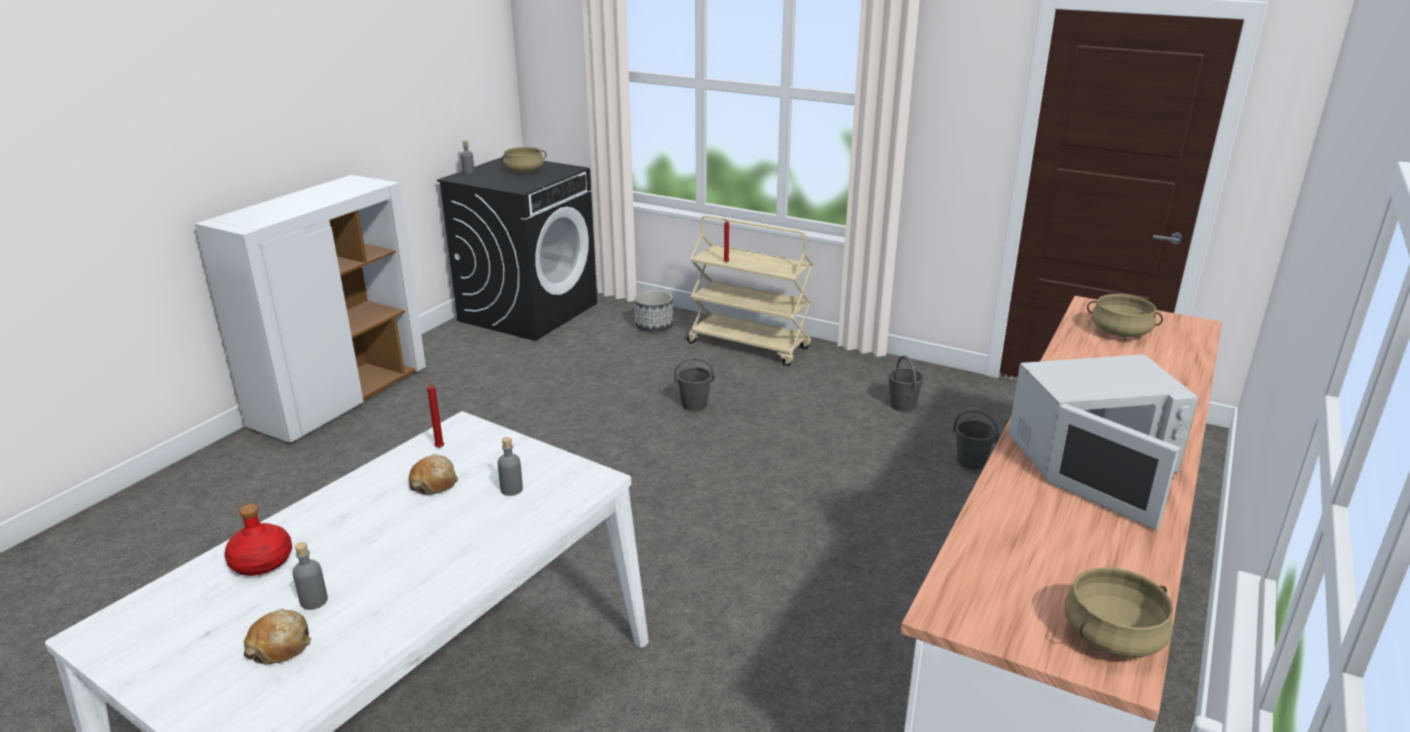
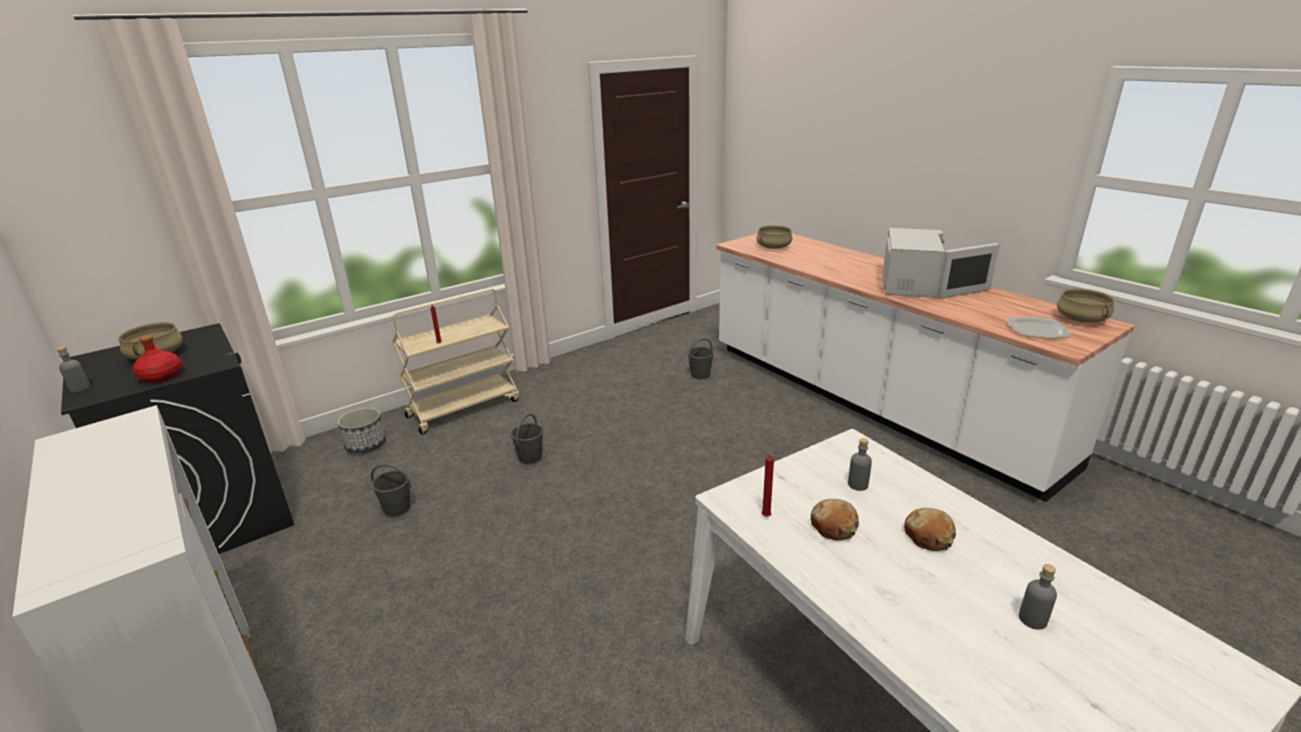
camera: 65 degrees left, 0 degrees up
(262, 561) = (963, 658): red bottle -> red bottle (161, 376)
(280, 646) = (1106, 646): bread -> bread (928, 536)
(903, 406) = (617, 375): grey bucket -> grey bucket (397, 508)
(997, 582) = (1038, 330): none -> plate

